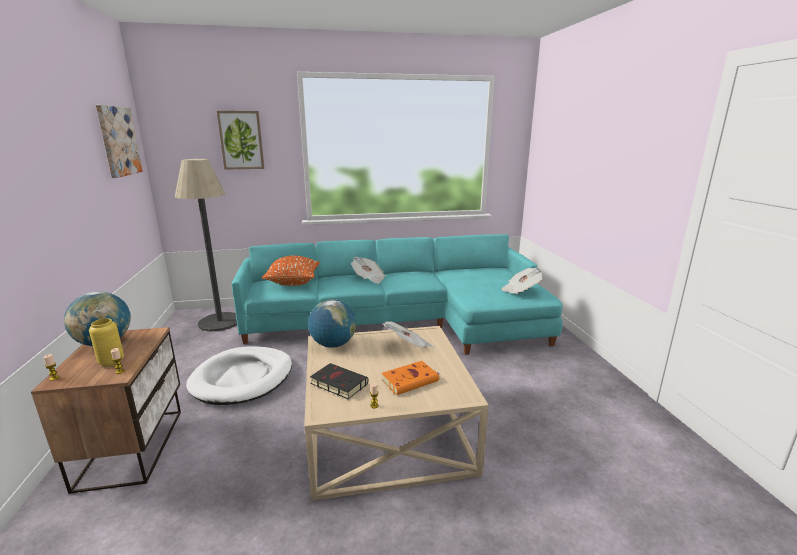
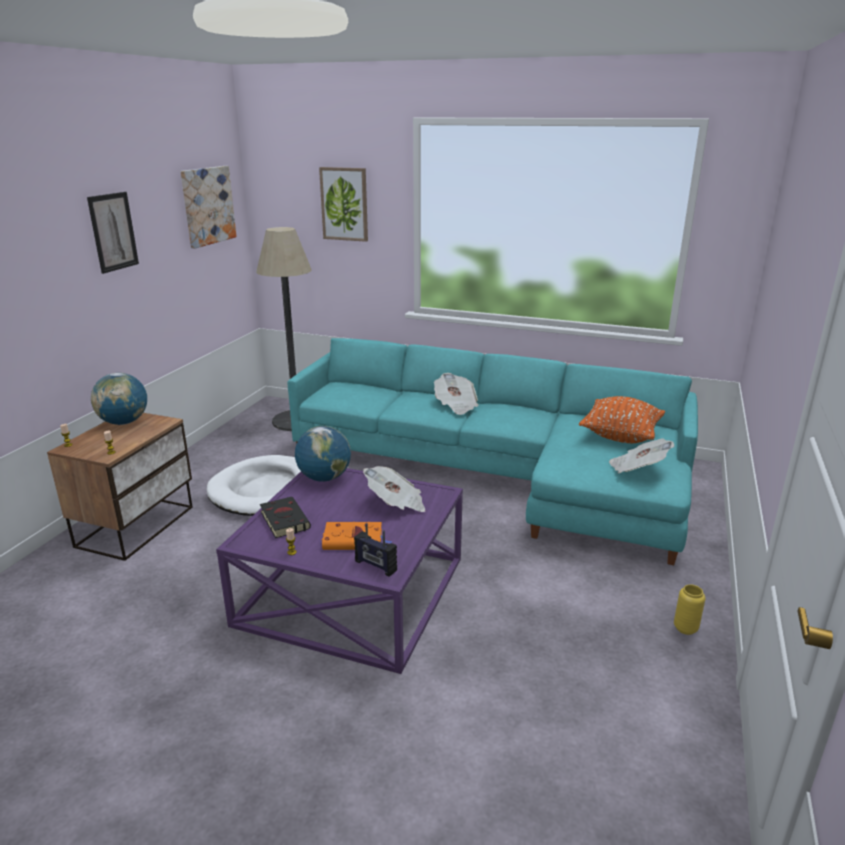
camera: 30 degrees right, 5 degrees up
(49, 154) = (113, 232): none -> picture
(111, 362) = (113, 442): yellow vase -> yellow vase (685, 628)
(293, 282) = (365, 392): orange pillow -> orange pillow (620, 436)
(386, 429) = (353, 590): beige coffee table -> purple coffee table
(449, 393) = (375, 566): none -> radio

